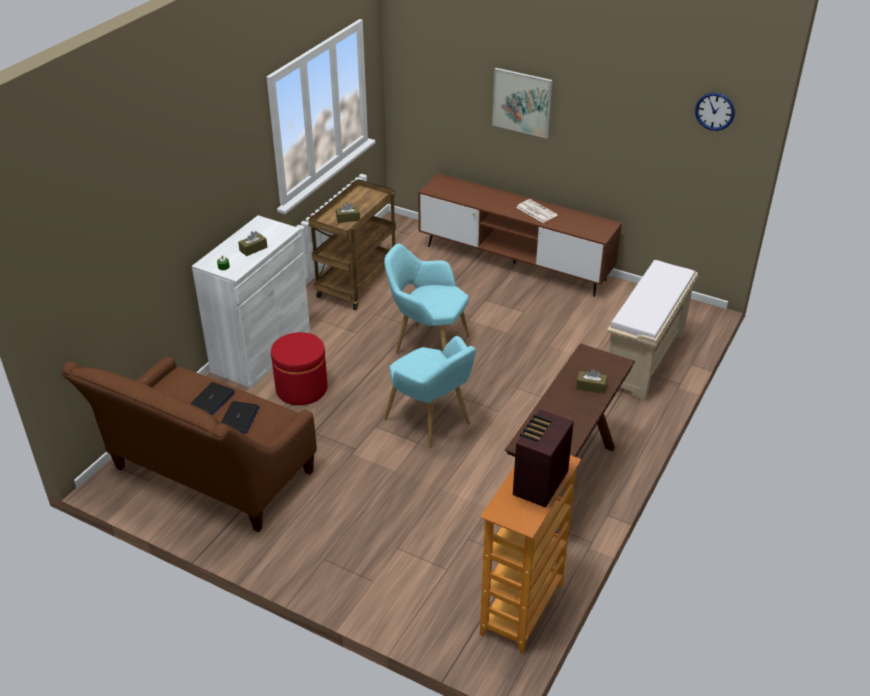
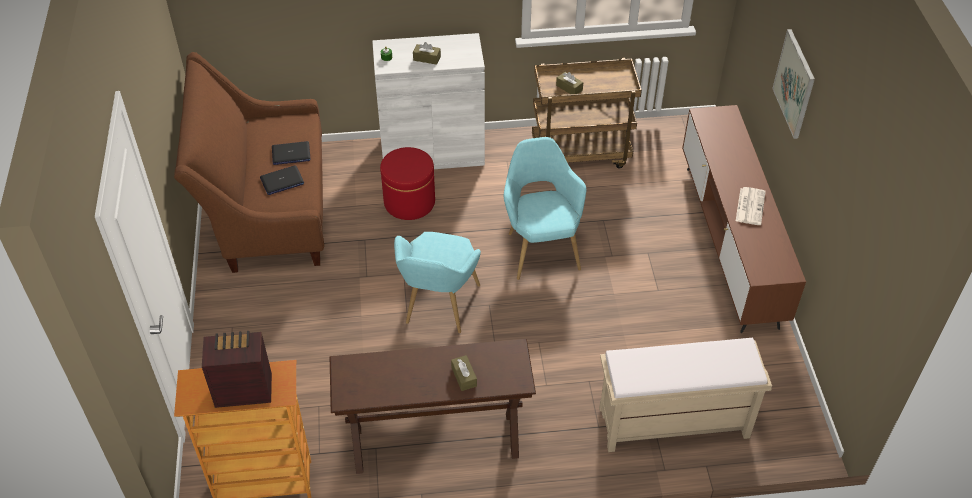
camera: 55 degrees right, 10 degrees up
(714, 111) = (889, 231): wall clock -> none

